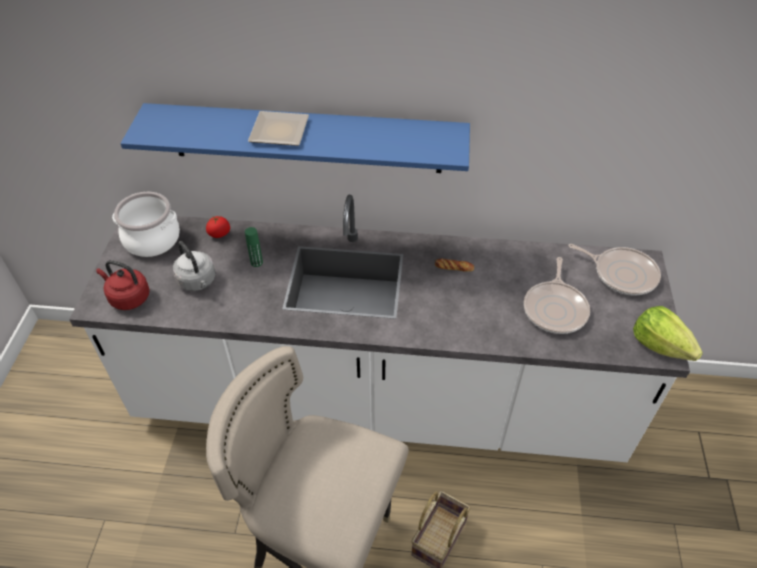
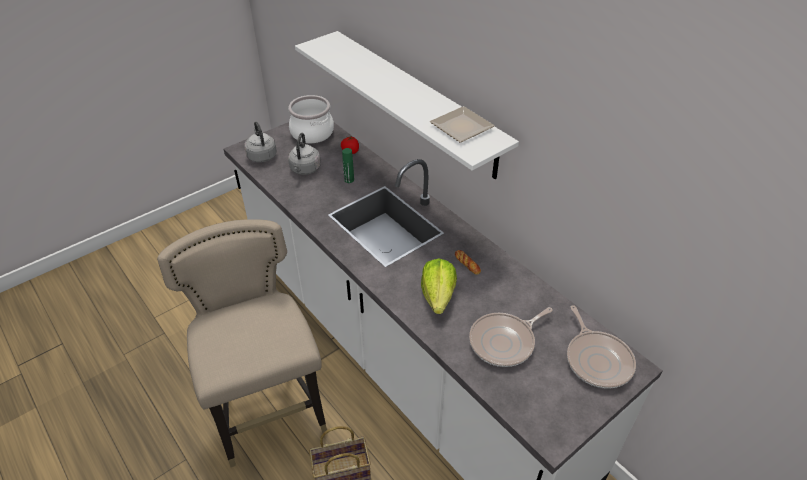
camera: 45 degrees right, 5 degrees down
(128, 297) = (261, 155): red kettle -> grey kettle
(278, 130) = (385, 81): plate -> plate (461, 126)
(306, 138) = (416, 102): blue shelf -> white shelf
(659, 345) = (554, 430): lettuce -> lettuce (438, 296)

